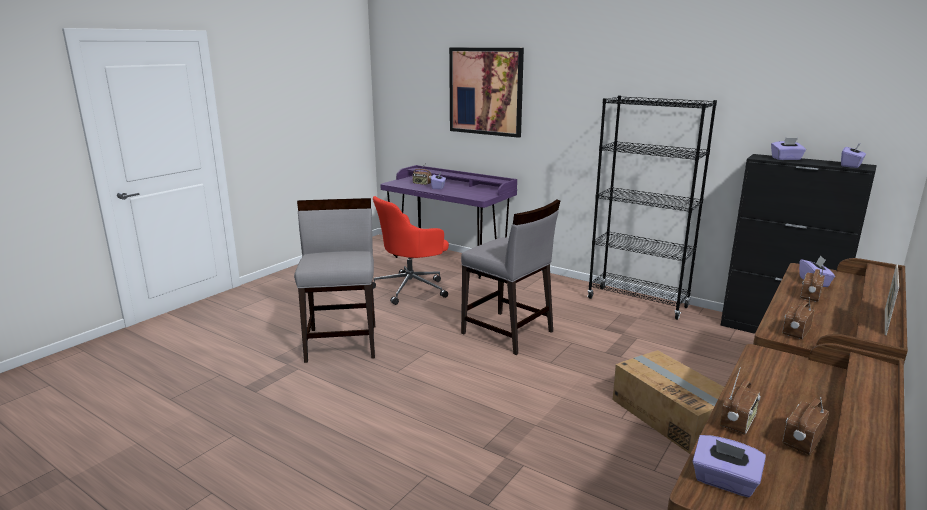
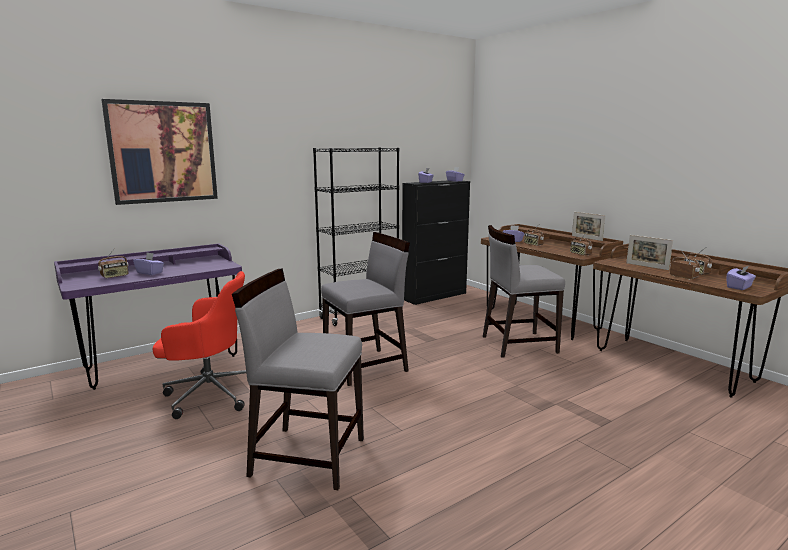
camera: 70 degrees left, 5 degrees down
(411, 288) = (209, 393): red office chair -> red office chair turned 75 degrees counterclockwise
(671, 416) = (518, 344): cardboard box -> grey chair
(783, 390) = (647, 266): none -> picture frame

